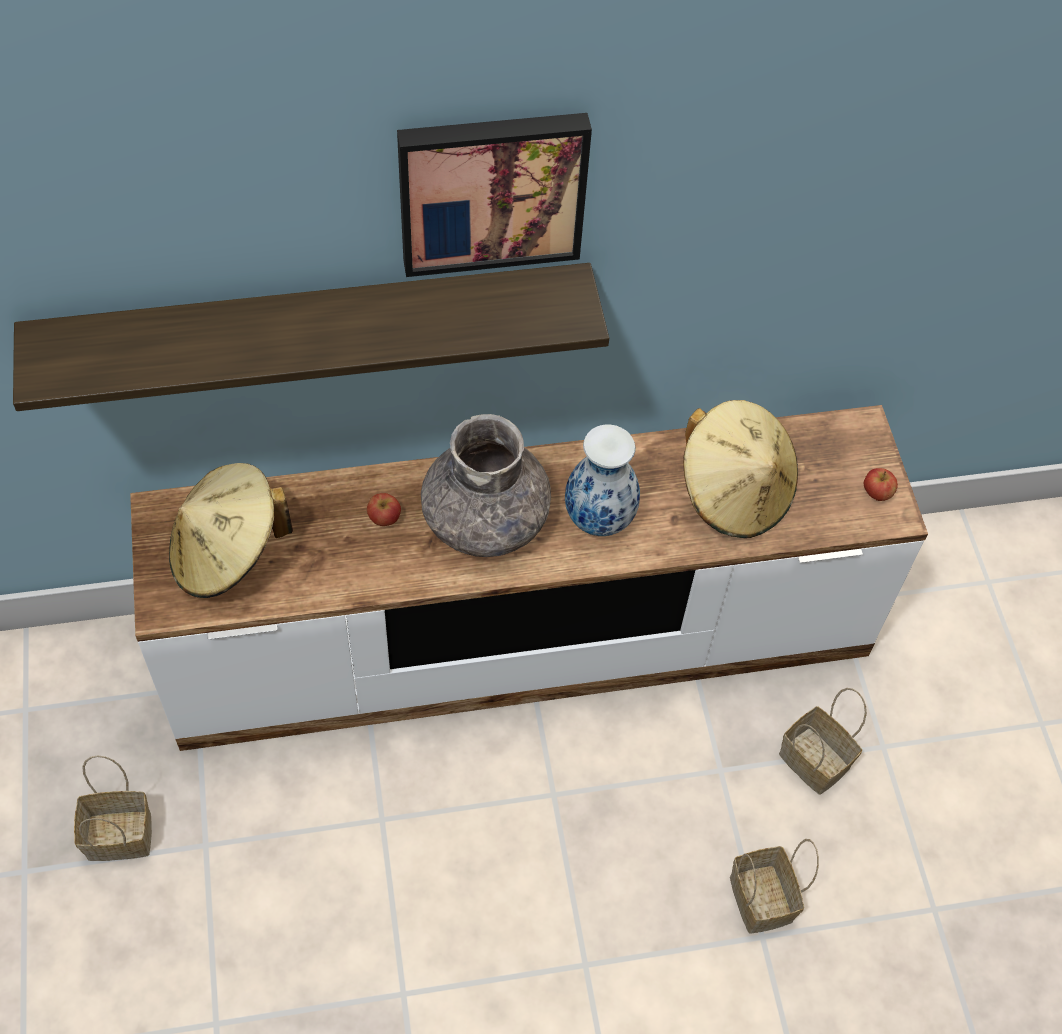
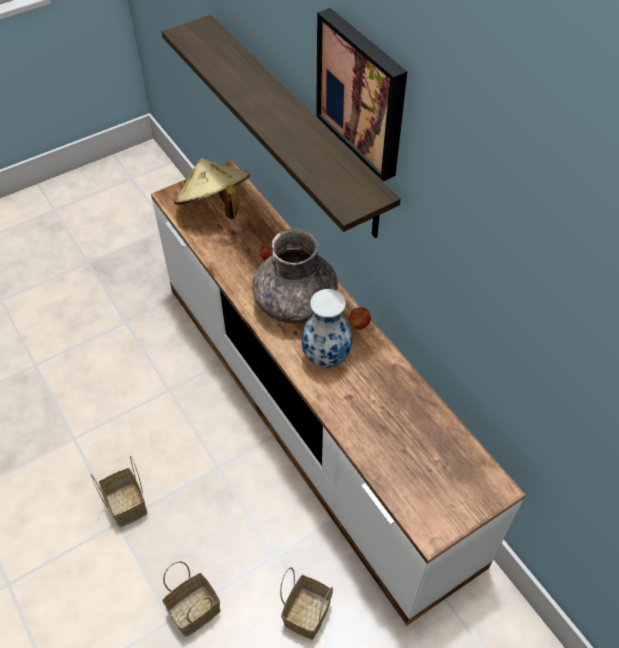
camera: 70 degrees right, 5 degrees down
(121, 834) = (119, 288): basket -> basket (128, 505)
(734, 492) = (390, 424): beige hat -> none
(876, 493) = (442, 513): apple -> apple (359, 324)

